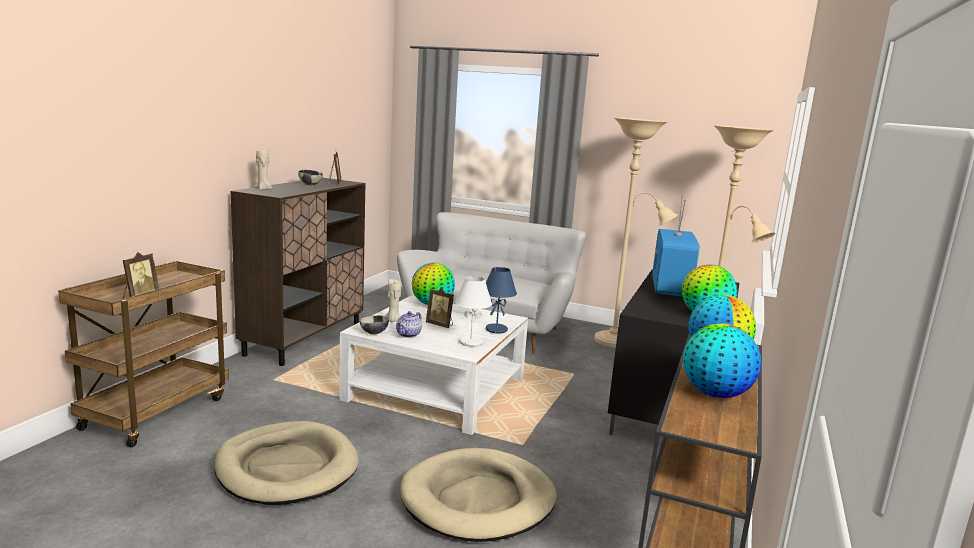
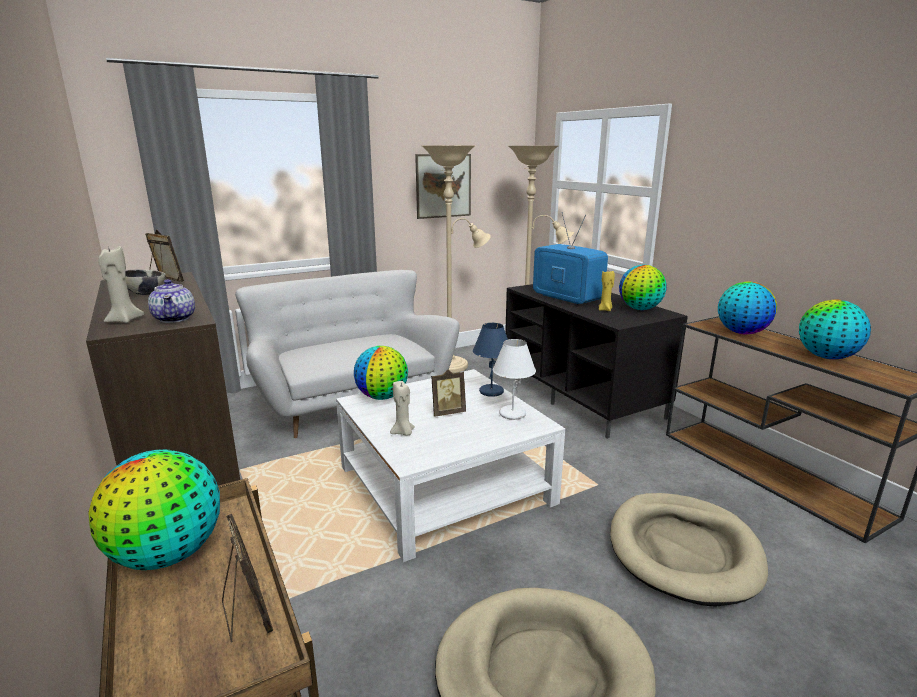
camera: 50 degrees left, 5 degrees up
(167, 280) = (168, 555): none -> globe
(374, 333) = (429, 456): bowl -> none
(409, 334) = (457, 437): teapot -> teapot (175, 318)
(661, 160) = (443, 186): none -> picture
(669, 304) = (605, 310): none -> yellow candle

